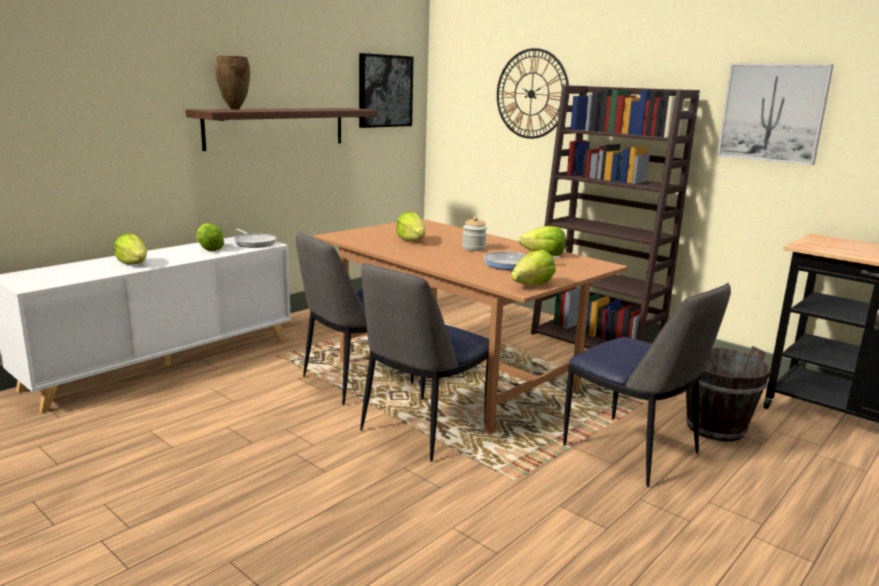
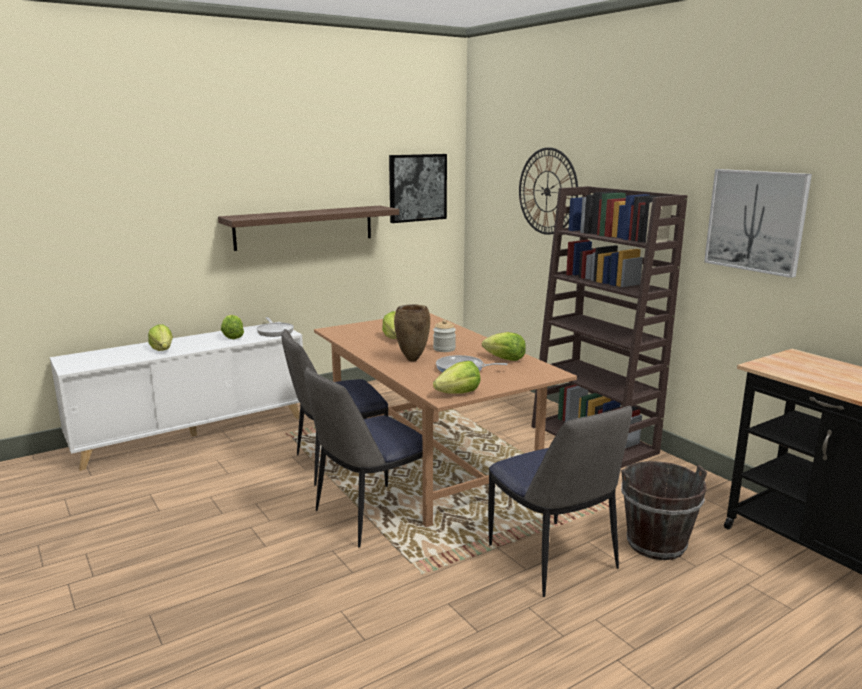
camera: 15 degrees right, 0 degrees up
(234, 109) = (261, 214): brown vase -> brown vase (412, 359)

